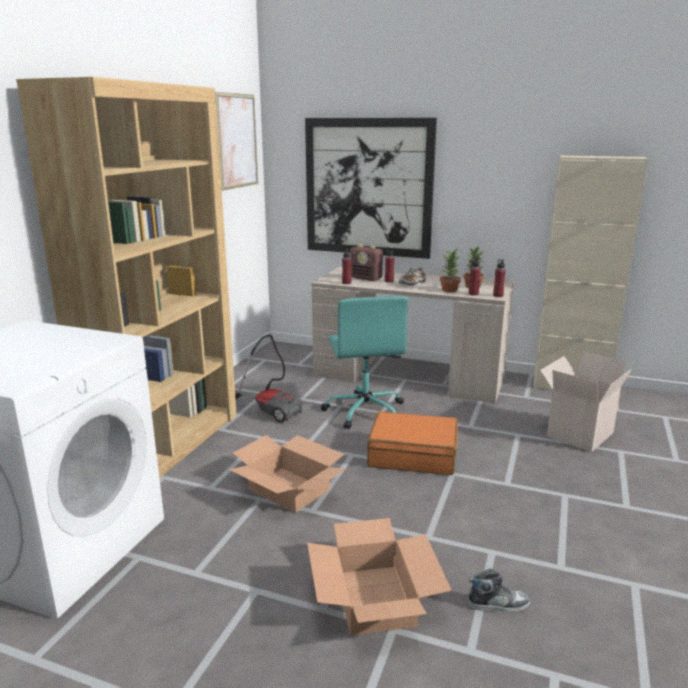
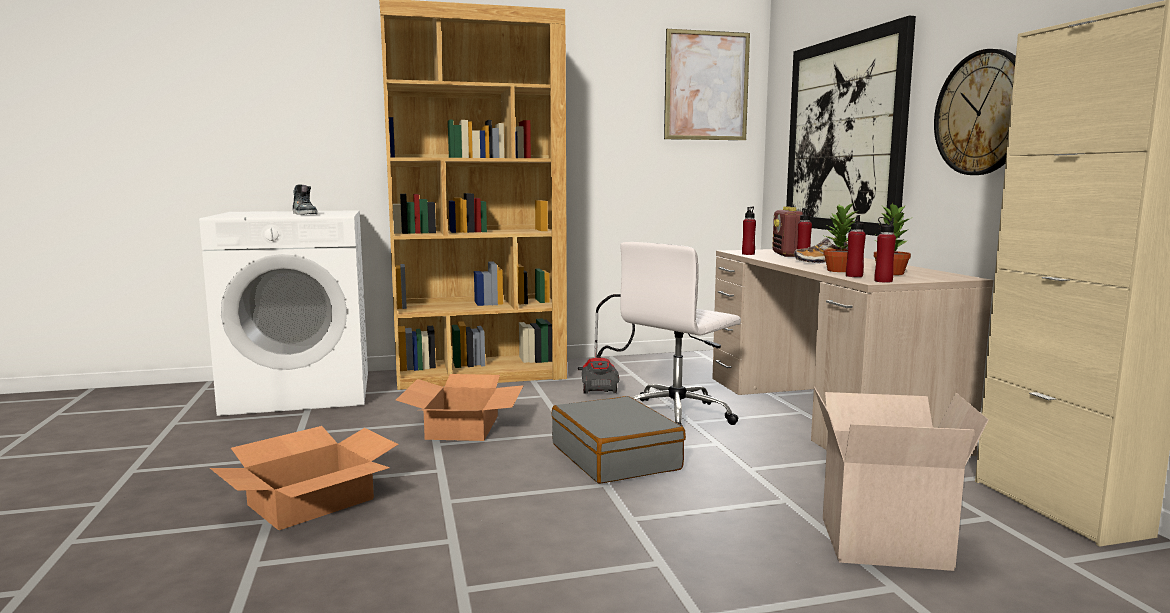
camera: 55 degrees right, 10 degrees down
(365, 411) = (678, 415): turquoise office chair -> white office chair
(413, 455) = (616, 457): orange suitcase -> grey suitcase
(496, 187) = (982, 113): none -> wall clock
(498, 604) = (347, 563): shoe -> shoe (304, 214)

